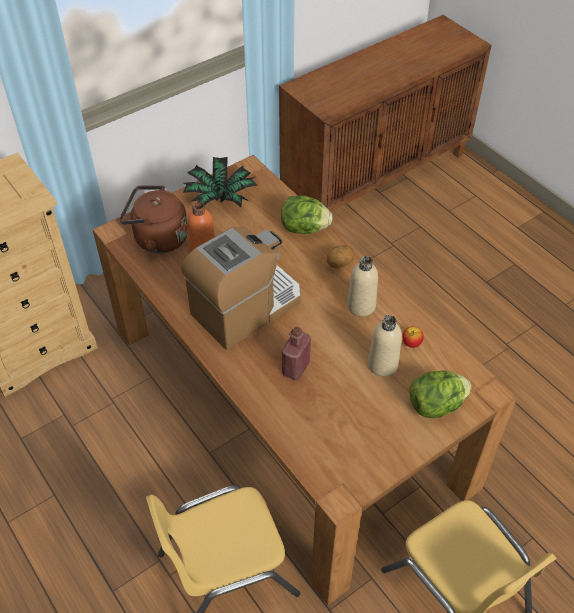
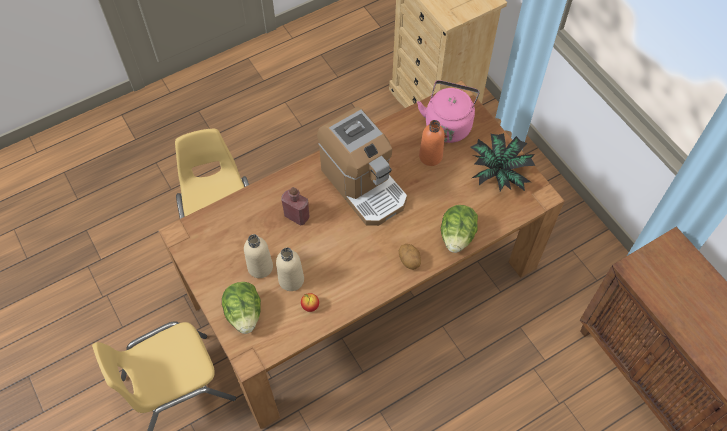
camera: 95 degrees right, 10 degrees up
(157, 238) = (448, 124): brown kettle -> pink kettle
(361, 306) = (357, 272): beige bottle -> beige bottle (260, 267)

